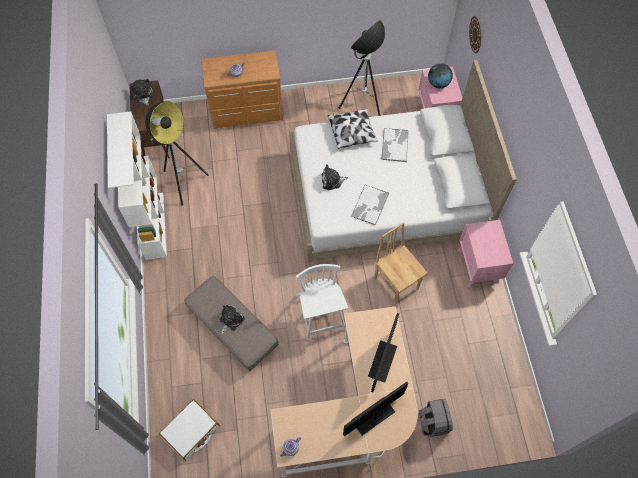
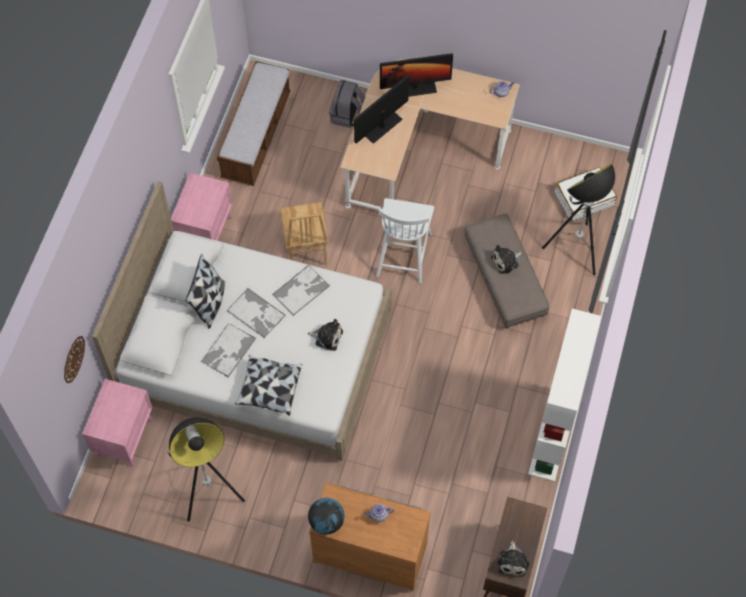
camera: 155 degrees left, 0 degrees up
(183, 183) = (496, 477): floor lamp -> floor lamp (575, 250)
(391, 176) = (256, 313): none -> tray
(428, 170) = (210, 303): none -> pillow
(438, 84) = (119, 415): globe -> globe (327, 521)
(494, 365) = (256, 136): none -> bench

